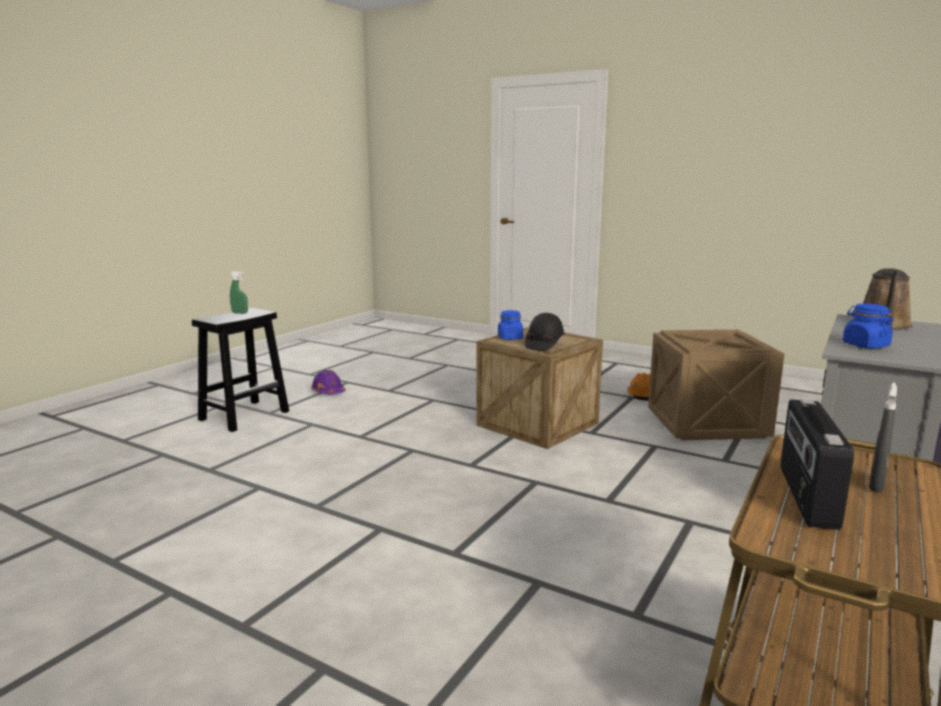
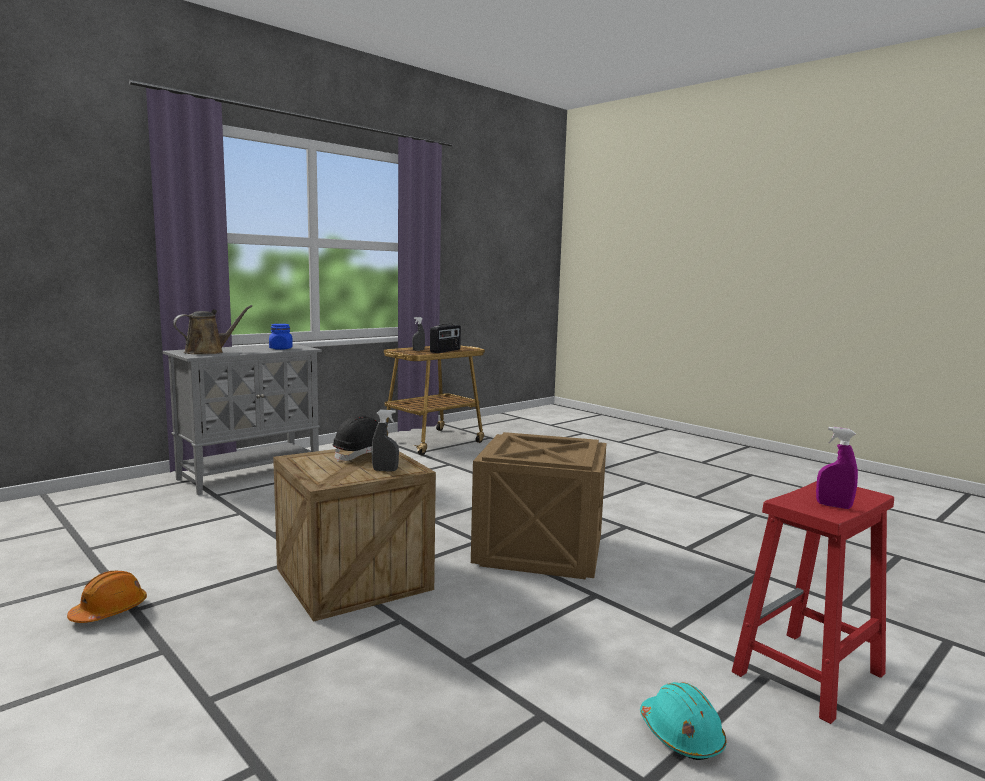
camera: 165 degrees left, 5 degrees down
(240, 313) = (833, 506): green spray bottle -> purple spray bottle
(245, 415) = (808, 674): black stool -> red stool
(328, 392) = (681, 735): purple hard hat -> turquoise hard hat
(510, 338) = (385, 470): blue jar -> grey spray bottle
(708, 423) = (154, 548): crate -> crate (537, 550)

